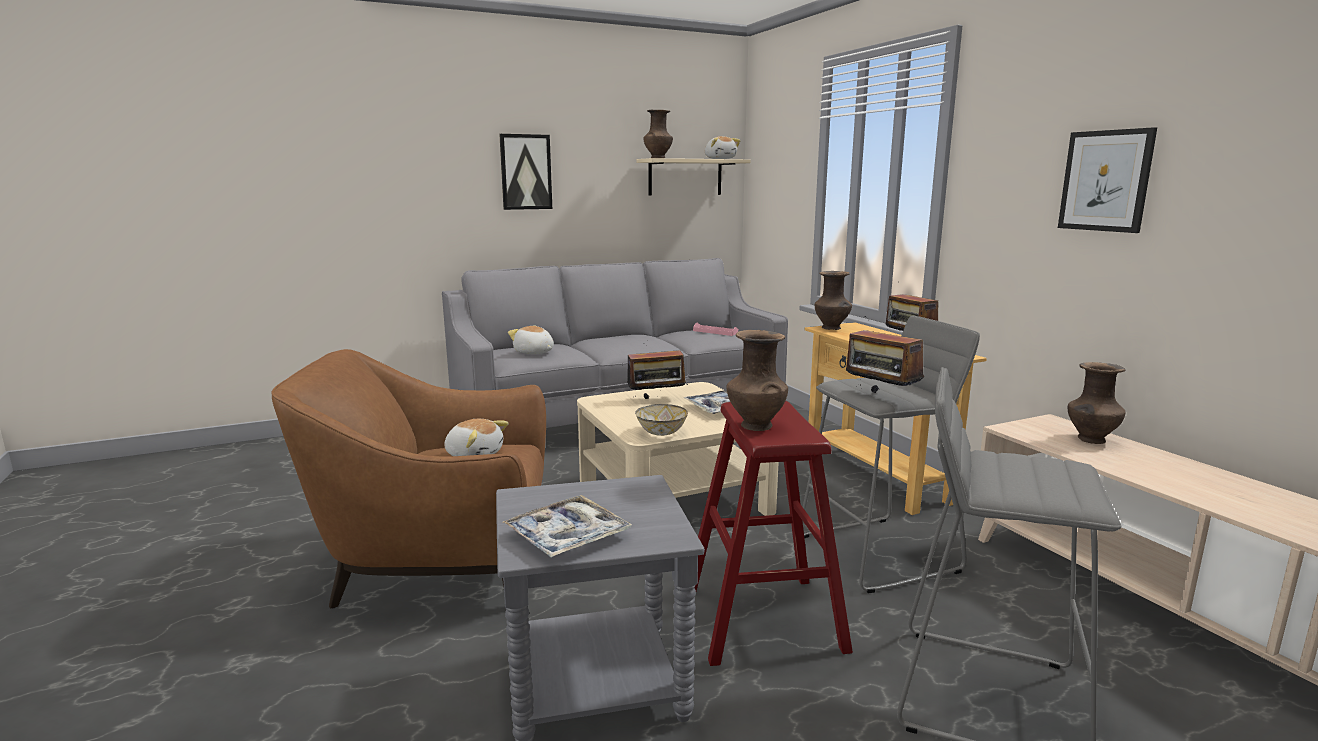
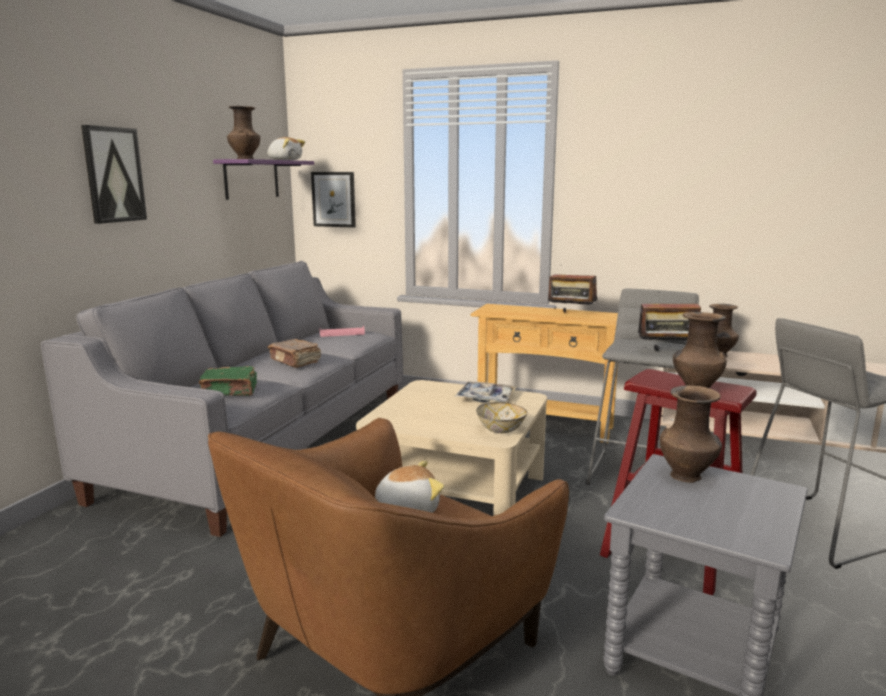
camera: 45 degrees left, 0 degrees up
(533, 352) = (230, 392): plush toy -> green book
(567, 536) = (745, 521): tray -> none
(624, 343) = (295, 361): none -> brown book
(657, 400) = (424, 405): radio -> none
(685, 177) = (251, 179): beige shelf -> purple shelf
(832, 328) = (491, 311): brown vase -> brown vase (687, 476)
(1105, 181) = (694, 183): picture -> picture (334, 199)

